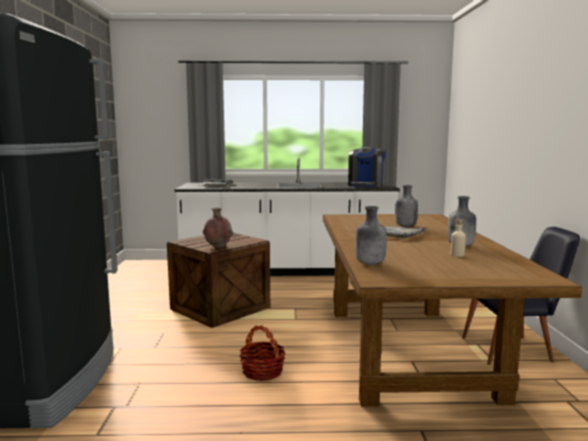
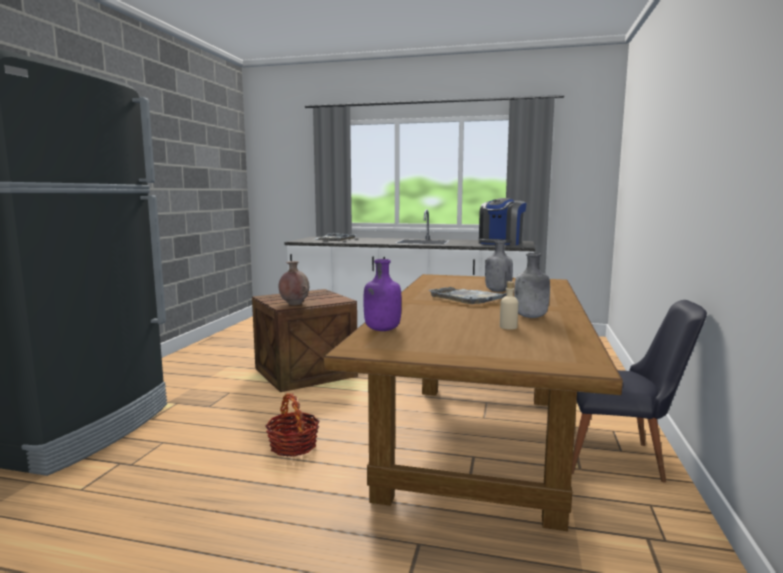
camera: 15 degrees right, 0 degrees up
(369, 264) = (381, 330): grey bottle -> purple bottle

